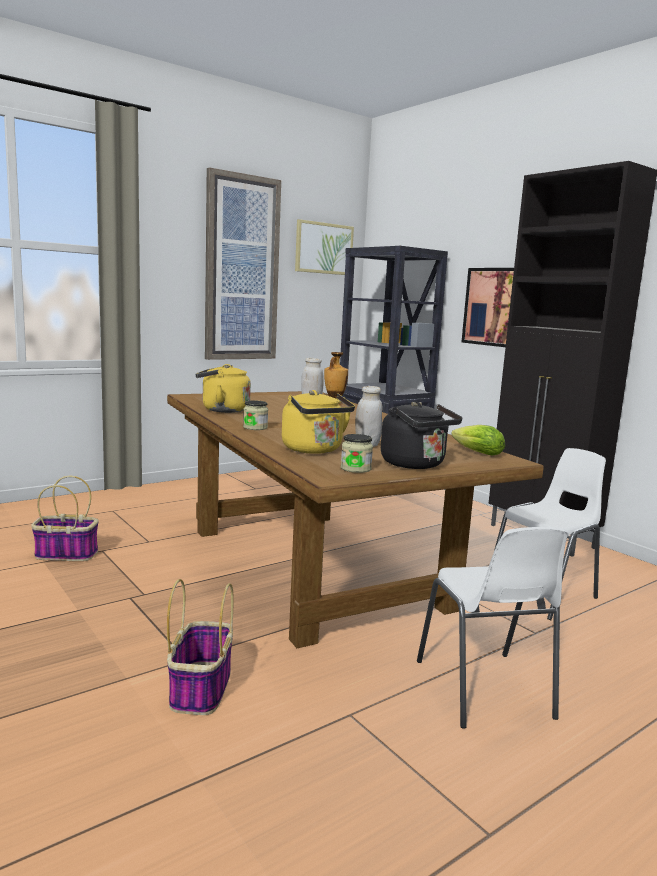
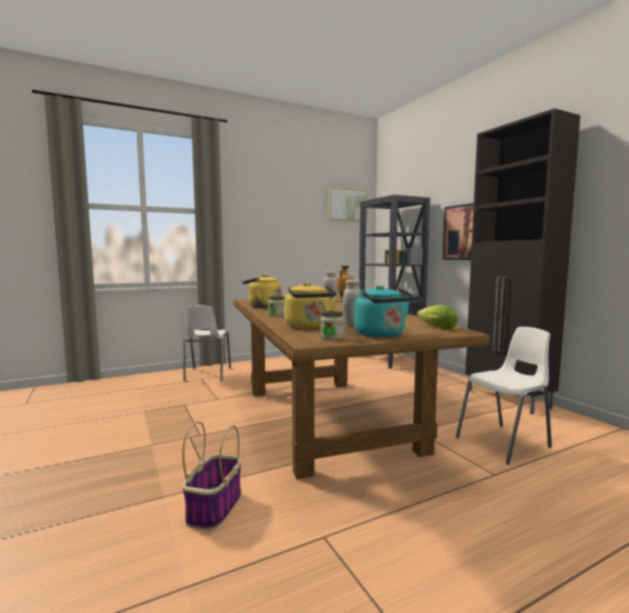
camera: 10 degrees right, 5 degrees down
(65, 554) = (159, 407): basket -> none
(241, 269) = (291, 220): picture -> none
(416, 465) = (382, 335): black kettle -> turquoise kettle
(485, 691) = (443, 523): white chair -> white chair (207, 375)

